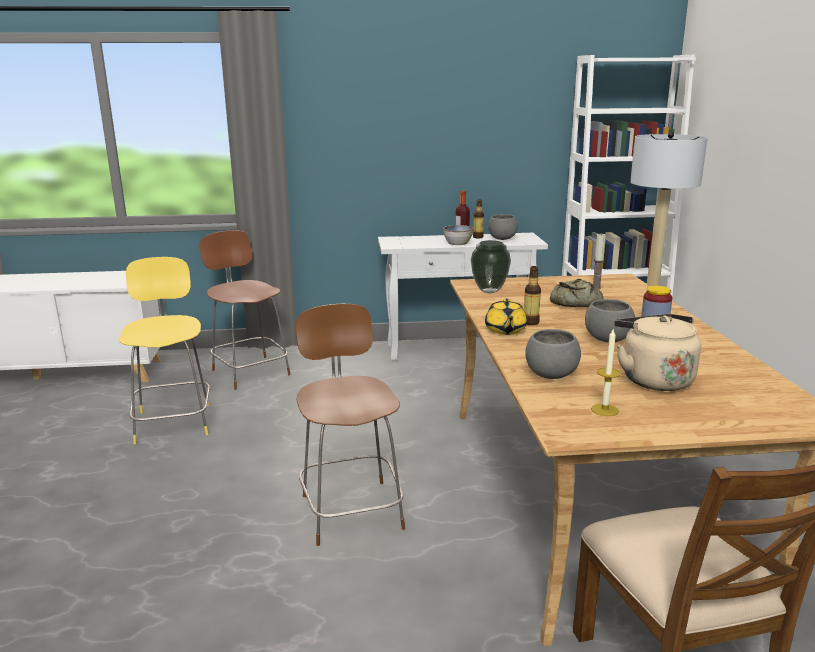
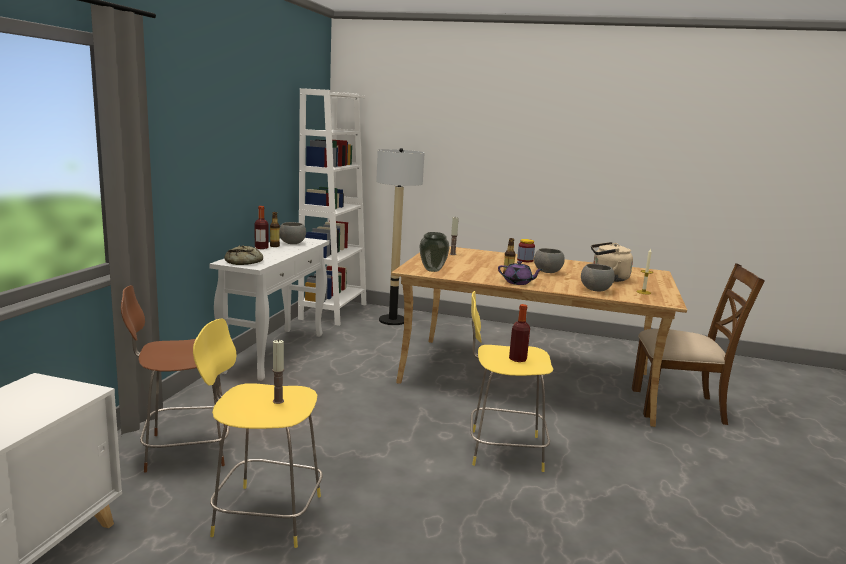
camera: 70 degrees left, 5 degrees down
(165, 332) = (278, 401): none -> candle
(345, 400) = (517, 359): none -> bottle
(351, 509) = (502, 450): brown stool -> yellow stool
(457, 243) = (283, 253): bowl -> none
(505, 330) = (518, 283): yellow teapot -> purple teapot
(574, 302) = (477, 263): bread -> bread (244, 262)

